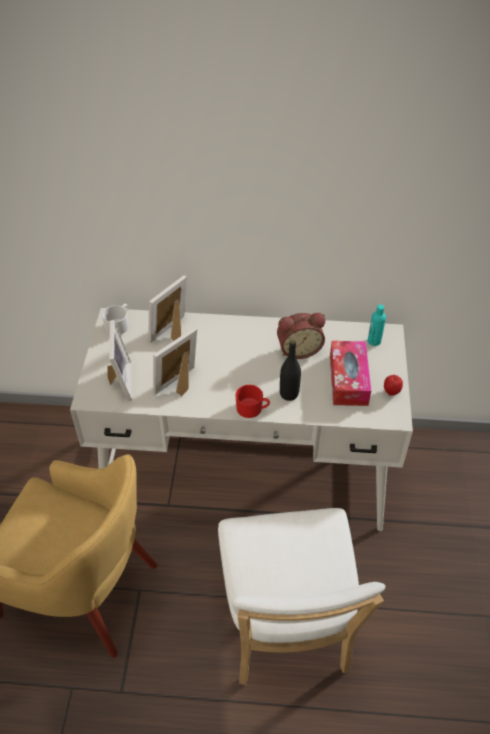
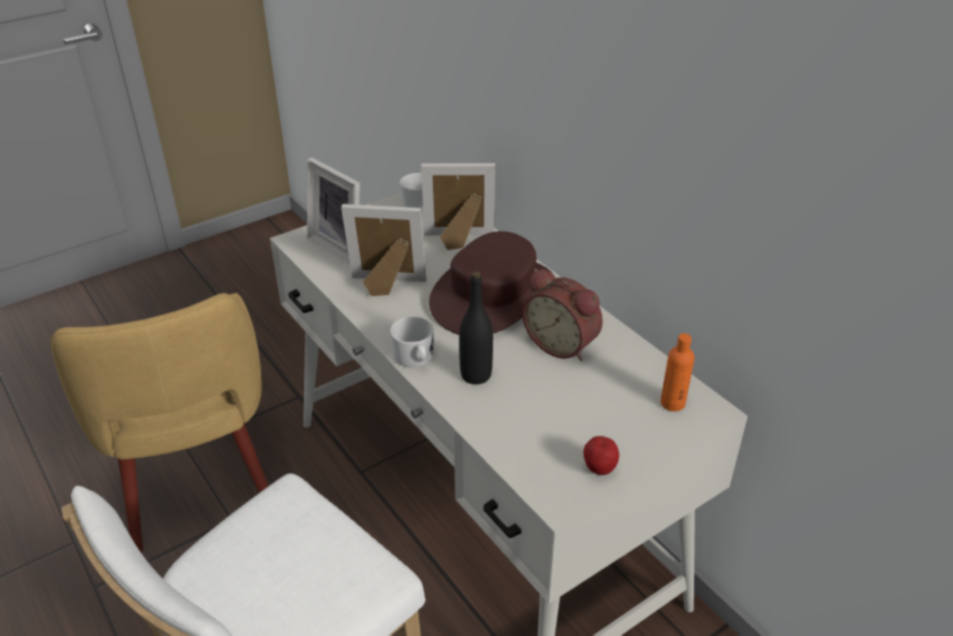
camera: 50 degrees right, 10 degrees down
(119, 382) = (342, 246): picture frame -> picture frame turned 90 degrees clockwise
(235, 349) = (493, 295): none -> brown hat
(252, 409) = (415, 358): red mug -> white mug
(348, 380) = (568, 415): tissue box -> none
(374, 341) = (672, 403): turquoise bottle -> orange bottle

